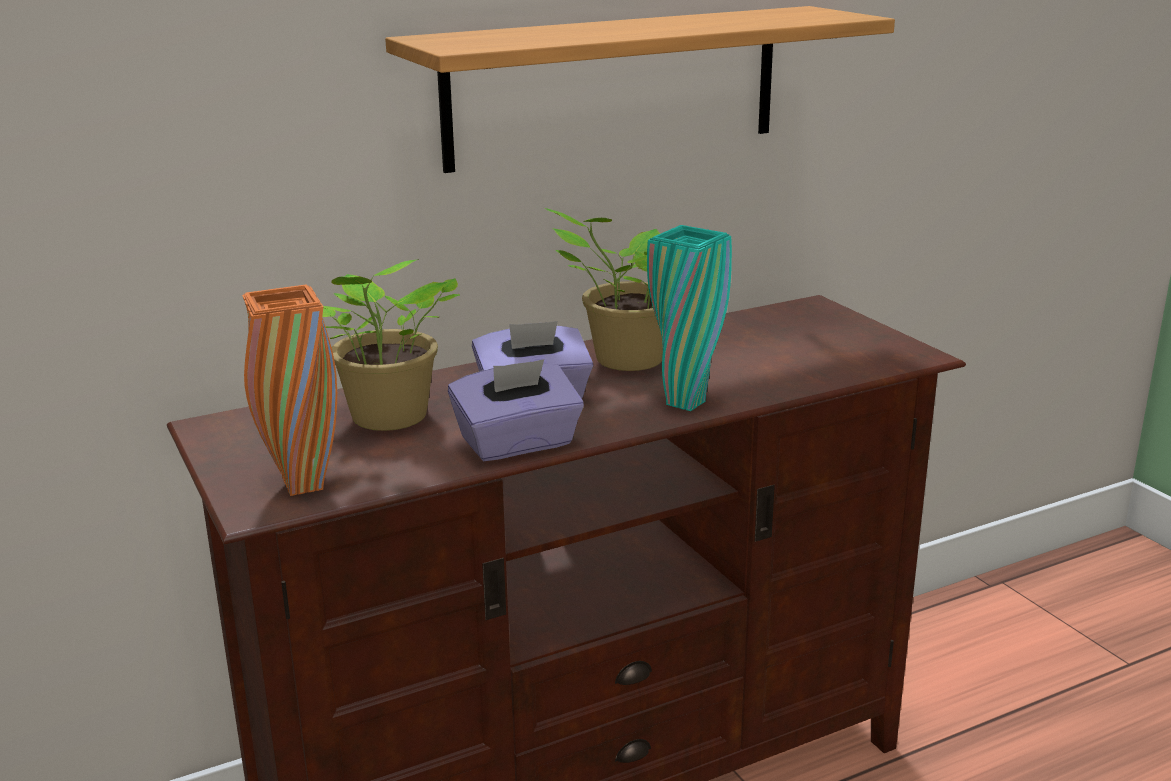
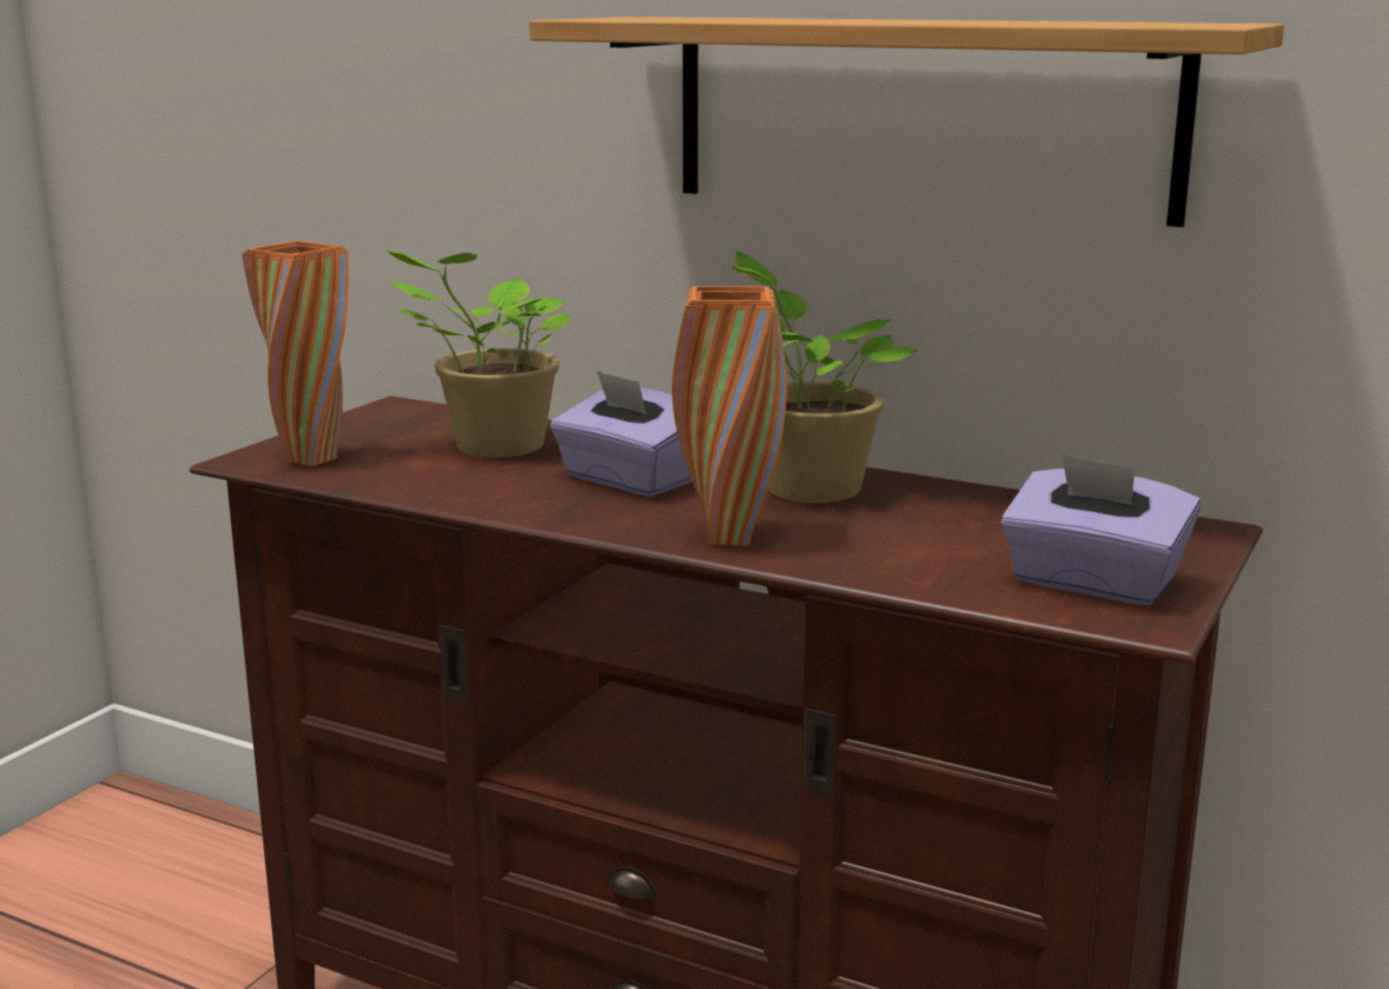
camera: 55 degrees right, 5 degrees down
(518, 444) = (504, 501): purple tissue box -> purple tissue box (1093, 583)
(685, 403) = (728, 538): turquoise vase -> orange vase

